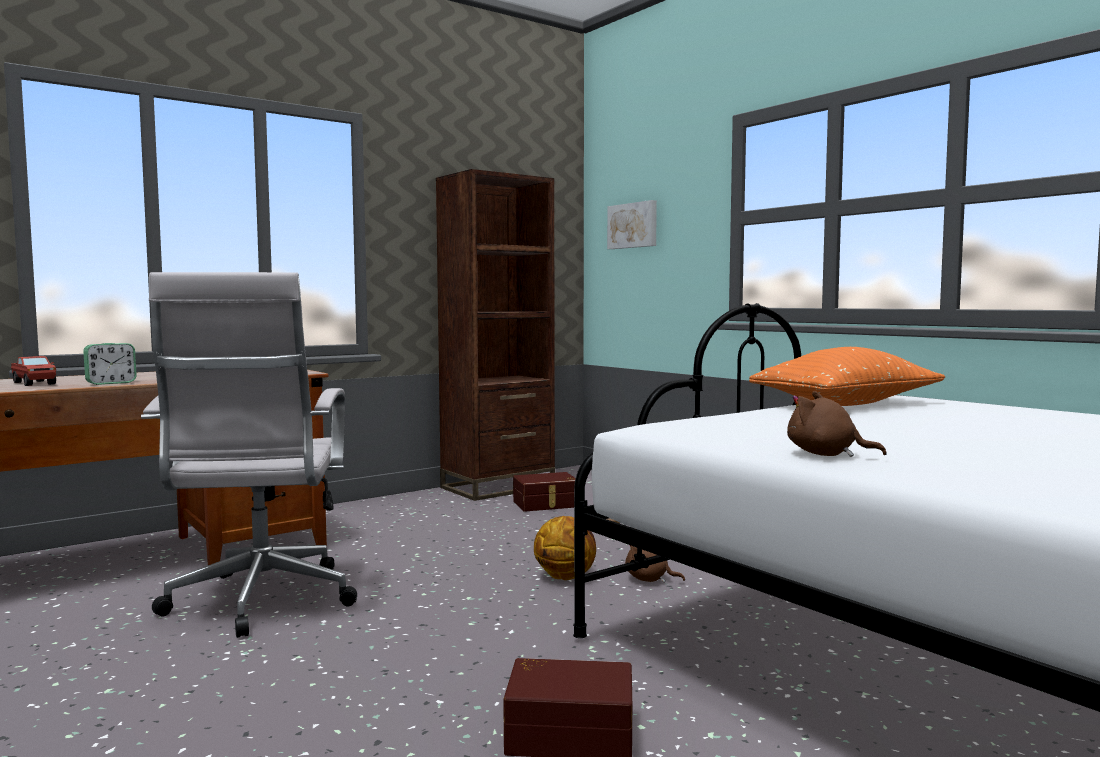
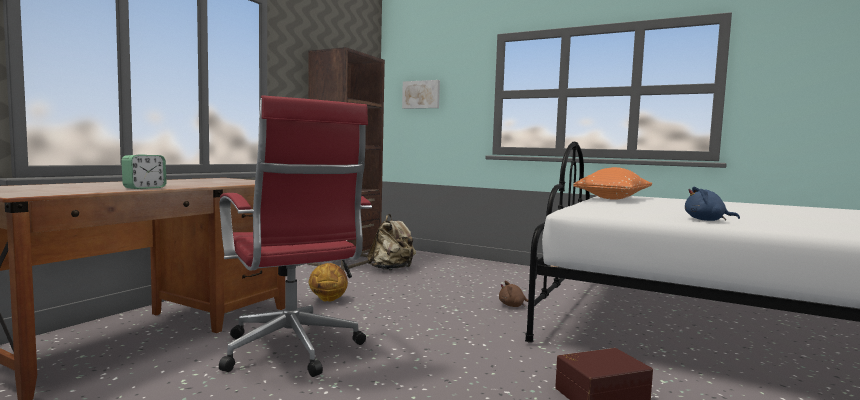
camera: 25 degrees left, 0 degrees up
(34, 383) = (67, 188): toy truck -> none
(260, 603) = (293, 351): white office chair -> red office chair
(546, 504) = (391, 269): brown storage box -> beige backpack
(565, 577) = (467, 309): basketball -> basketball (328, 300)
(826, 455) = (707, 220): brown plush toy -> blue plush toy

